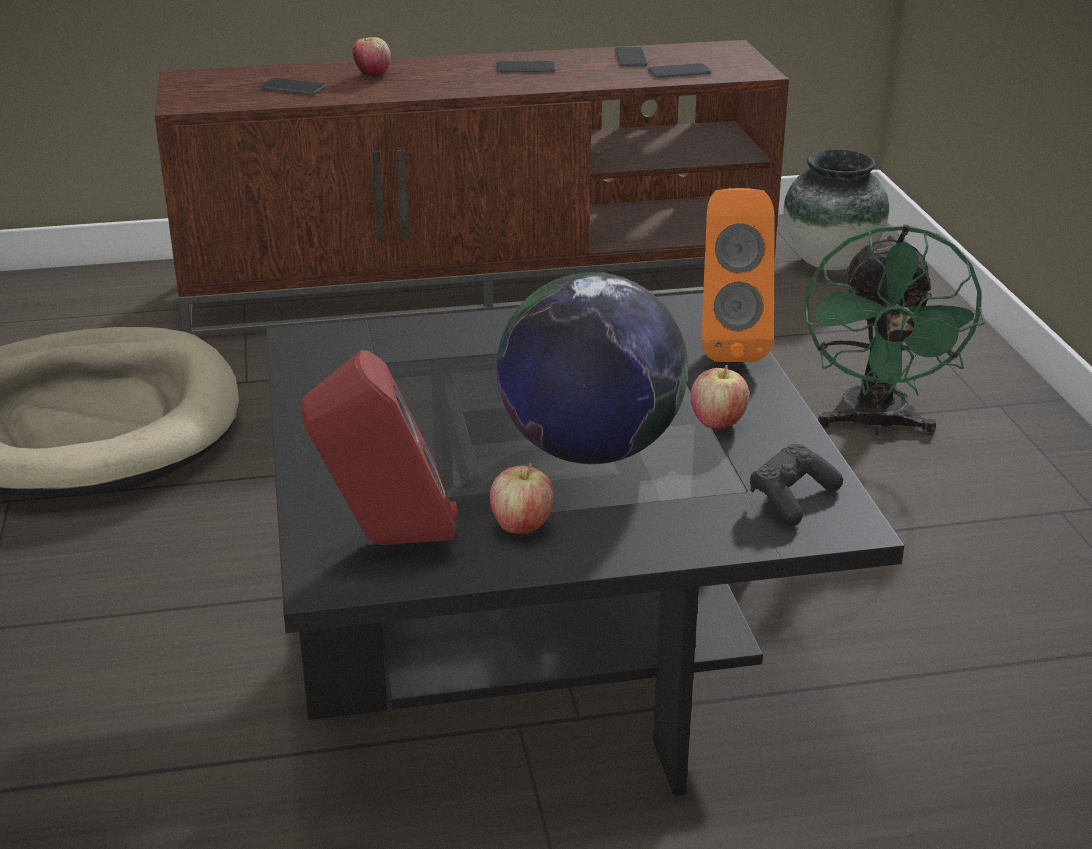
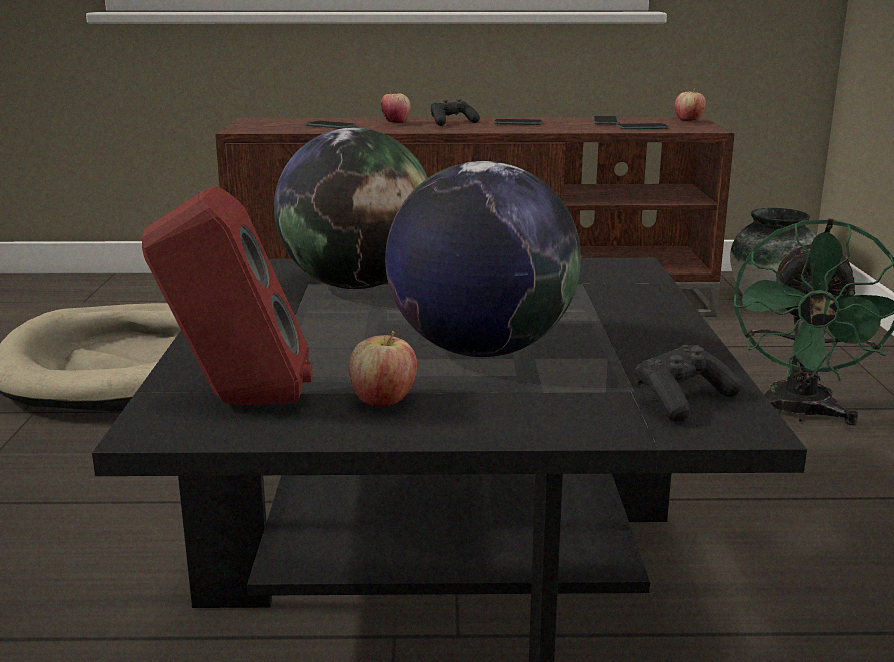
camera: 10 degrees right, 10 degrees down
(427, 363) = (357, 285): none -> globe
(444, 72) = (452, 123): none -> black game controller
(718, 422) = (619, 339): apple -> apple (688, 120)
(730, 346) = (646, 290): orange speaker -> none

